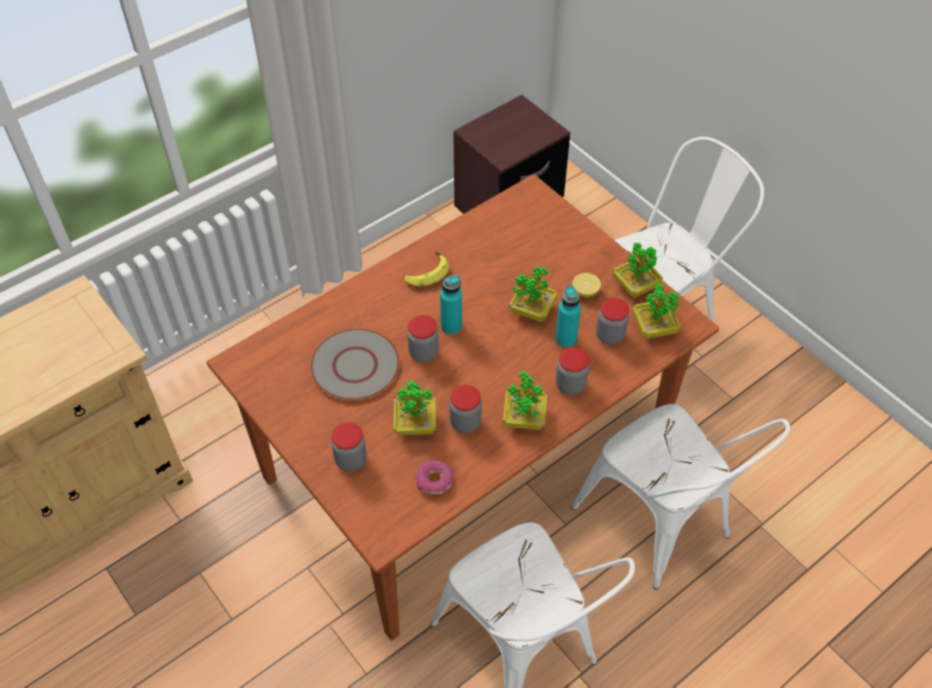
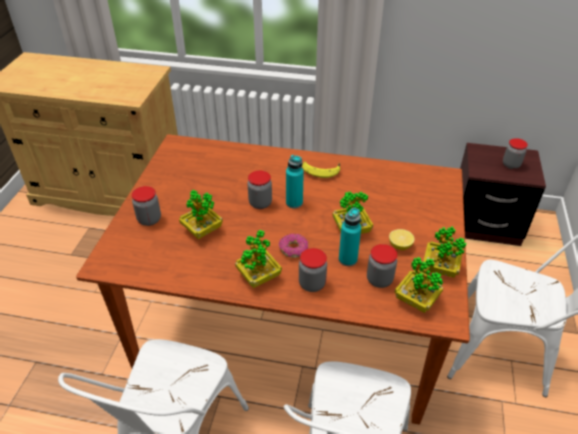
camera: 50 degrees right, 10 degrees down
(354, 366) = (219, 183): grey plate -> none
(434, 481) = (166, 263): donut -> donut (293, 249)
(465, 423) = (226, 251): jar -> jar (511, 165)

